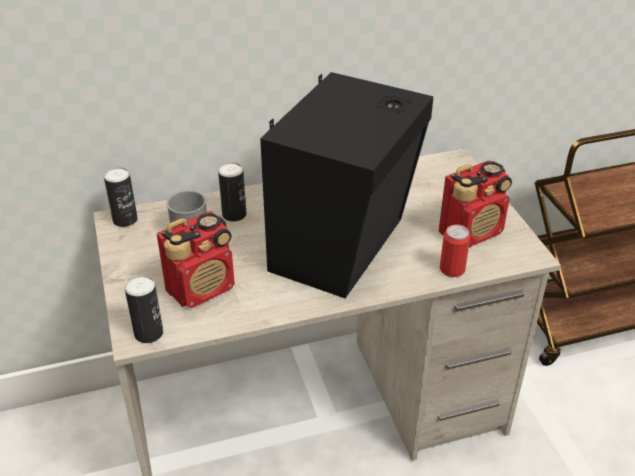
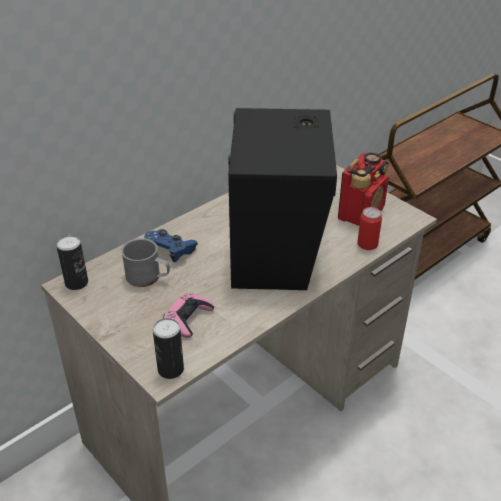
camera: 25 degrees left, 0 degrees up
(202, 288) = (188, 318): radio -> pink game controller
(234, 214) = (169, 251): can -> blue game controller

